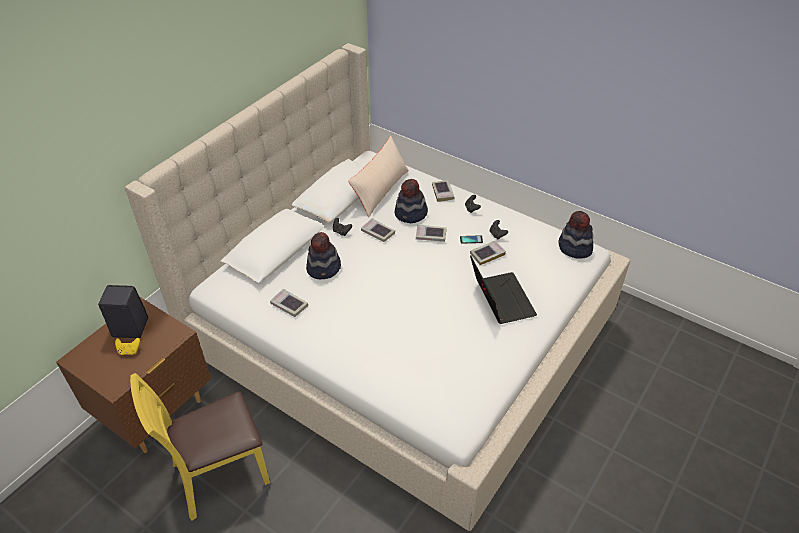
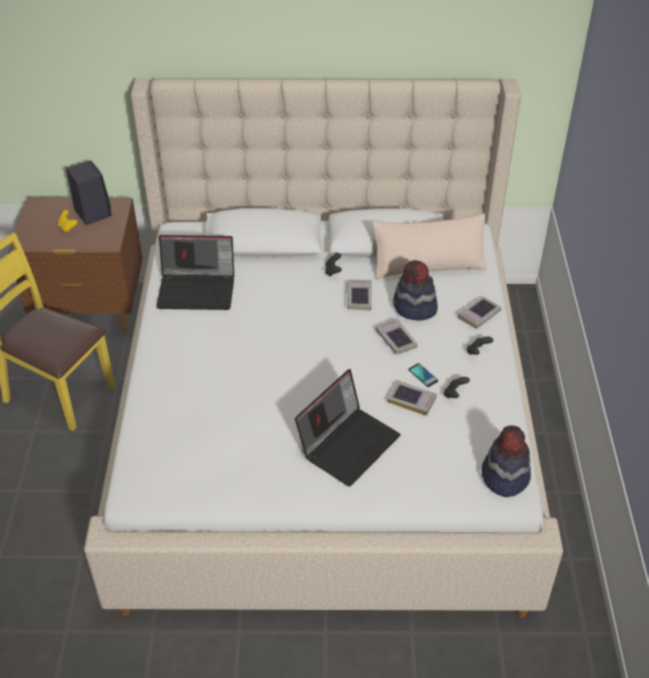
camera: 55 degrees right, 0 degrees up
(289, 305) = (198, 289): book -> laptop
(324, 268) = (268, 287): hat -> none

